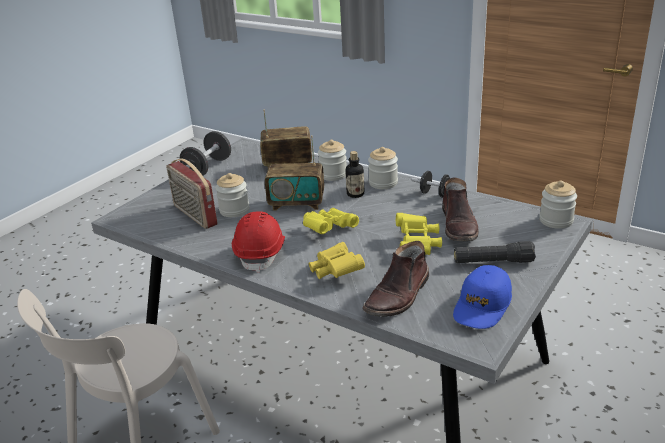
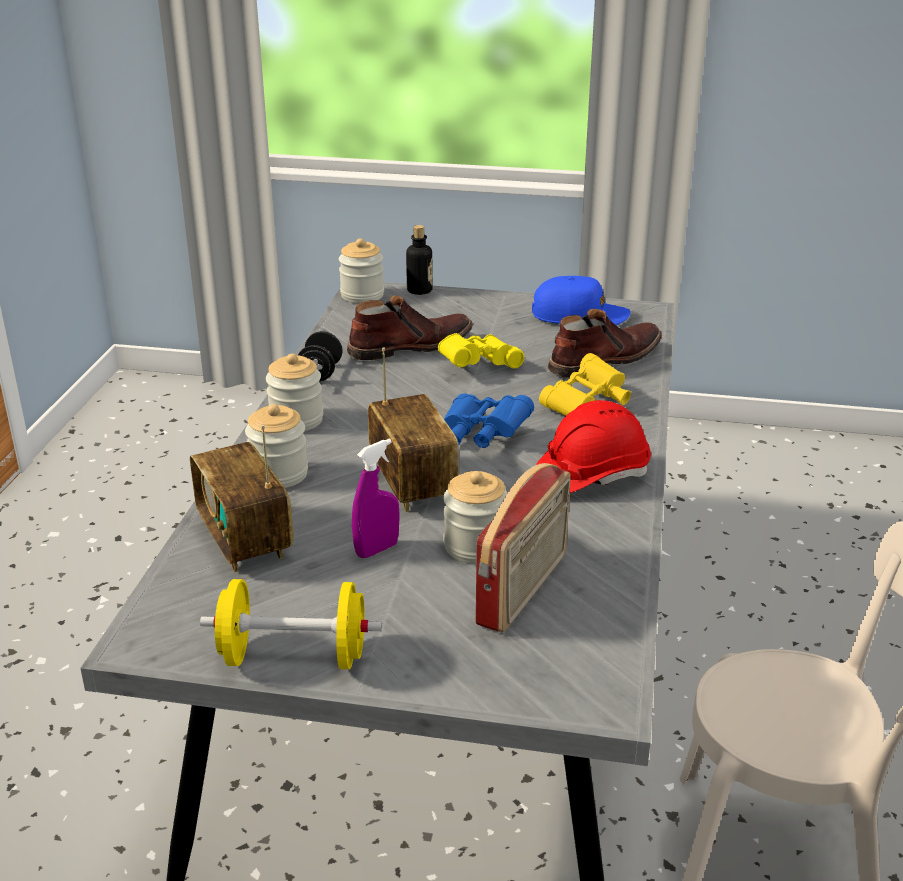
camera: 115 degrees left, 0 degrees up
(208, 168) = (294, 657): black dumbbell -> yellow dumbbell
(254, 189) = (377, 549): none -> purple spray bottle
(328, 229) = (481, 435): yellow binoculars -> blue binoculars
(355, 194) = (349, 437): bottle -> bottle (419, 290)
(398, 296) = (603, 359): brown boot -> brown boot turned 45 degrees counterclockwise
(493, 262) = (486, 319): black flashlight -> none

